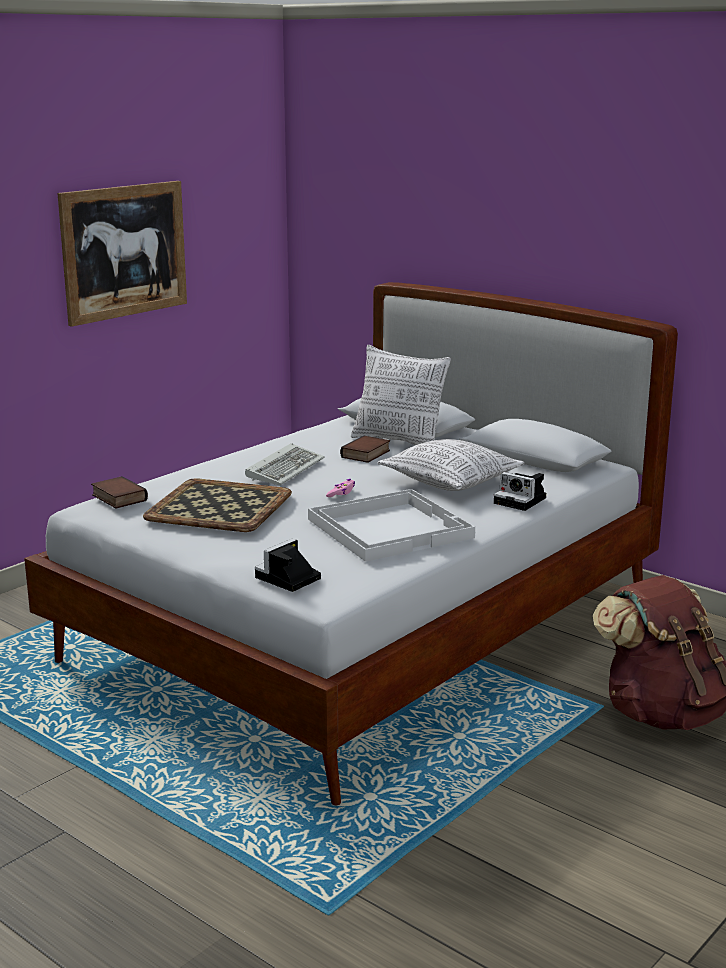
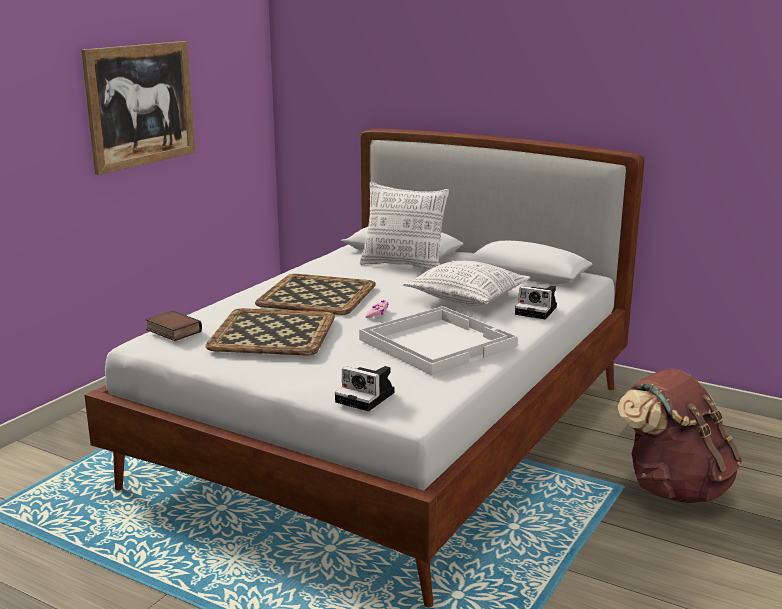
camera: 10 degrees left, 0 degrees up
(285, 468) = (316, 294): keyboard -> tray
(287, 579) = (367, 397): camera -> camera turned 90 degrees counterclockwise
(366, 454) = (381, 278): book -> none

